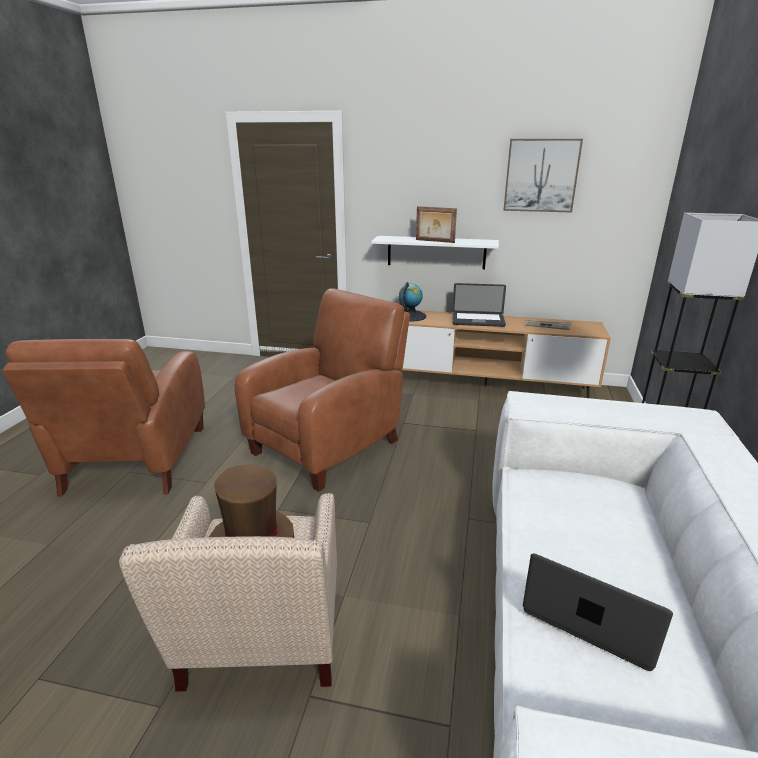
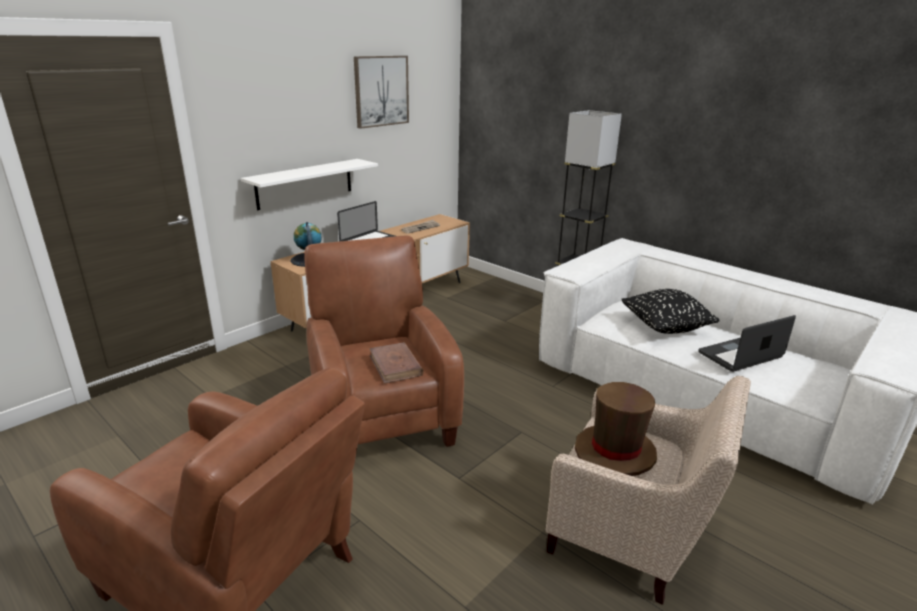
camera: 60 degrees left, 0 degrees up
(300, 398) = (395, 365): none -> brown book
(434, 241) = (319, 171): picture frame -> none
(584, 527) = (665, 327): none -> black pillow

